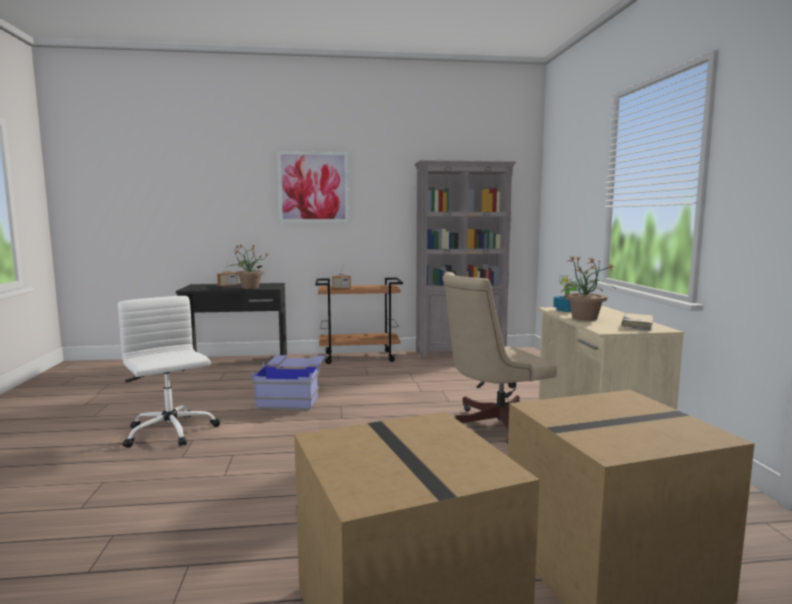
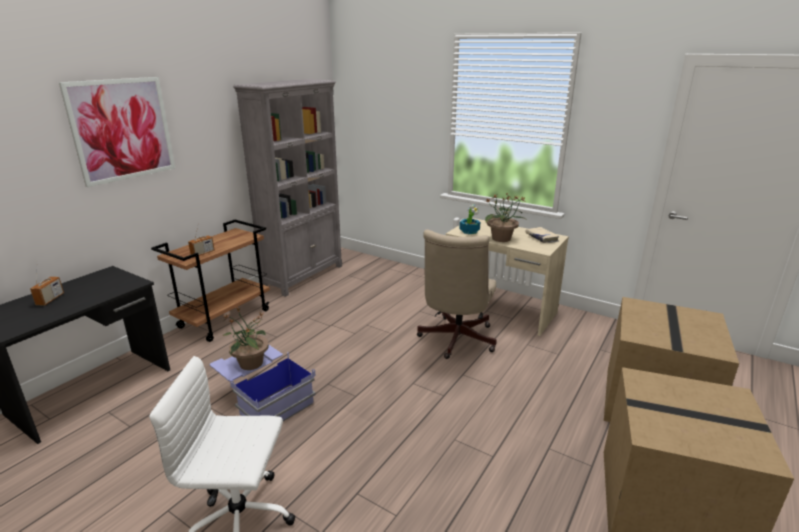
camera: 50 degrees left, 15 degrees up
(249, 287) = (100, 292): potted plant -> potted plant (250, 364)

